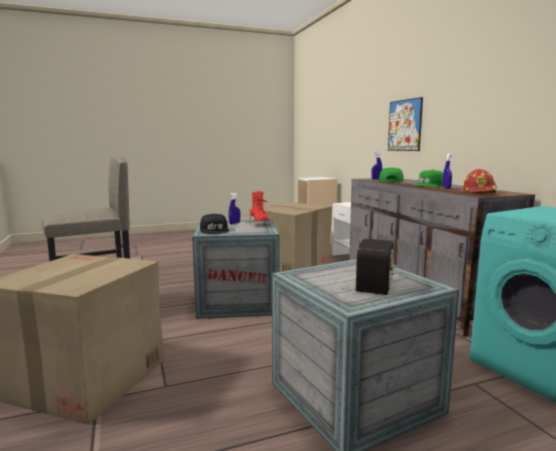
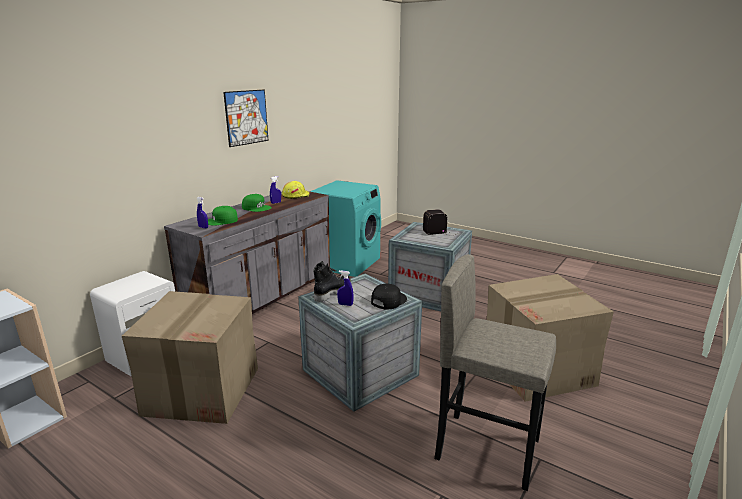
camera: 125 degrees left, 10 degrees up
(260, 223) = (332, 292): red boot -> black boot
(404, 125) = (160, 163): picture -> picture (246, 117)
(480, 192) = (295, 196): red hard hat -> yellow hard hat

